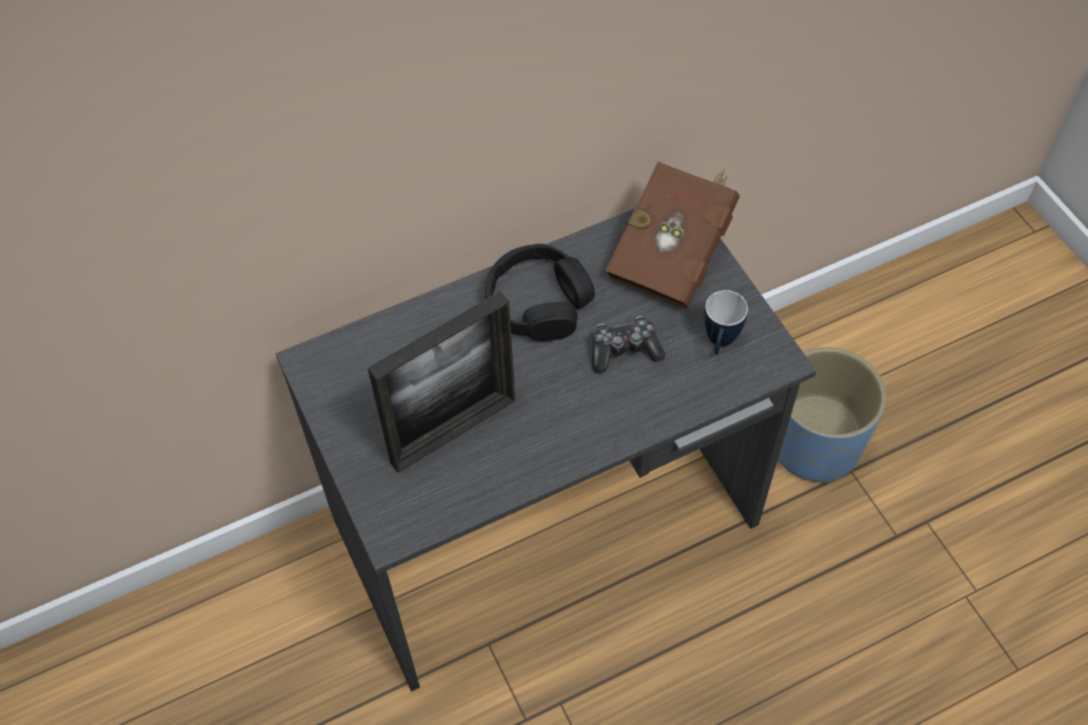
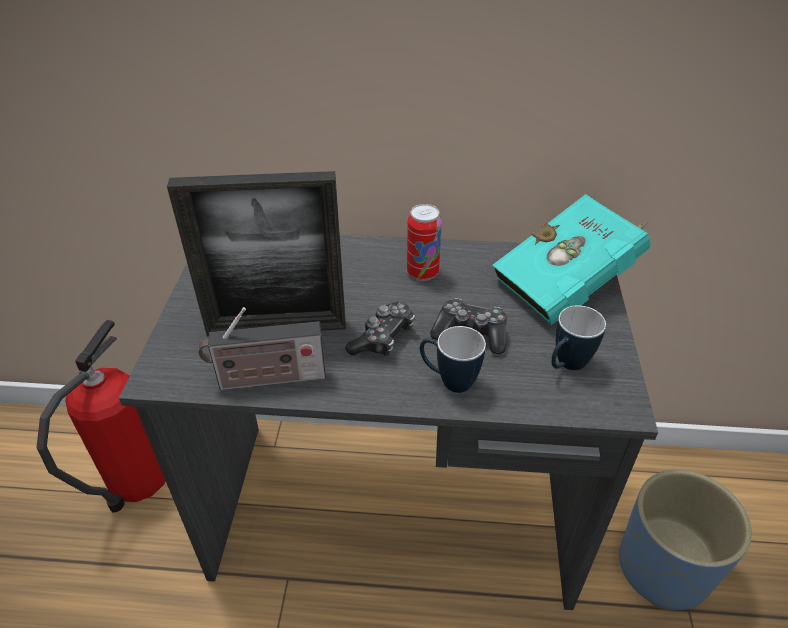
camera: 30 degrees right, 15 degrees down
(251, 645) = (135, 482): none -> fire extinguisher
(488, 485) = (267, 379): none -> radio
(538, 303) = (422, 273): black headphones -> can
(554, 393) = (383, 338): none -> game controller
(637, 407) = (448, 381): none -> mug
(674, 253) = (569, 284): brown book -> turquoise book

